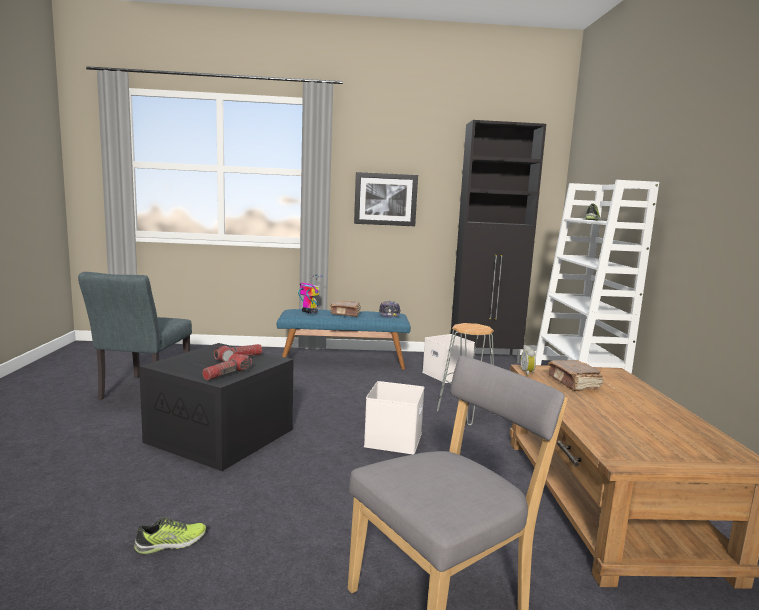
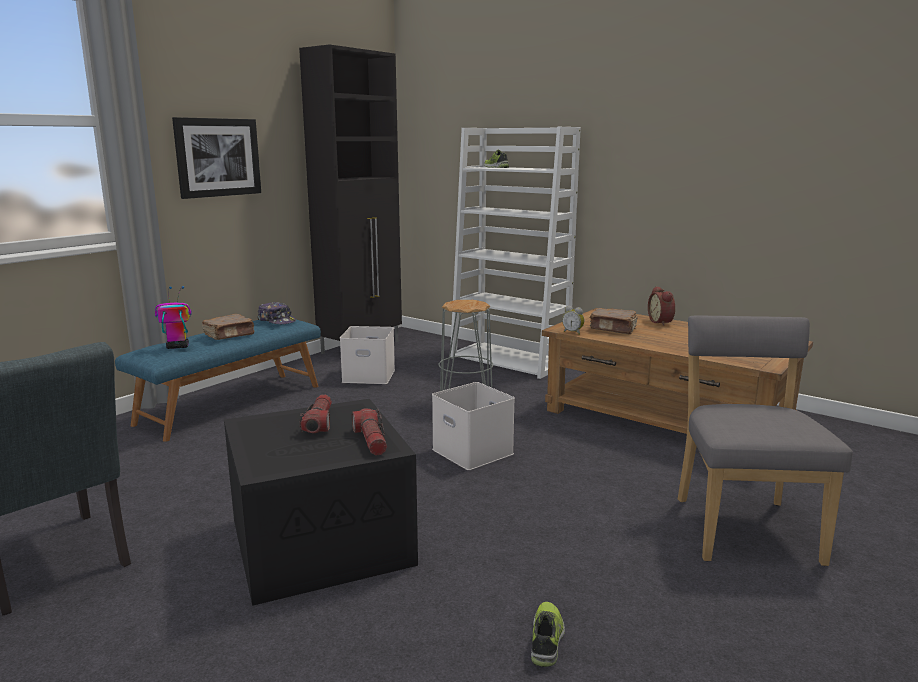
camera: 50 degrees left, 5 degrees up
(646, 396) = (661, 322): none -> alarm clock

